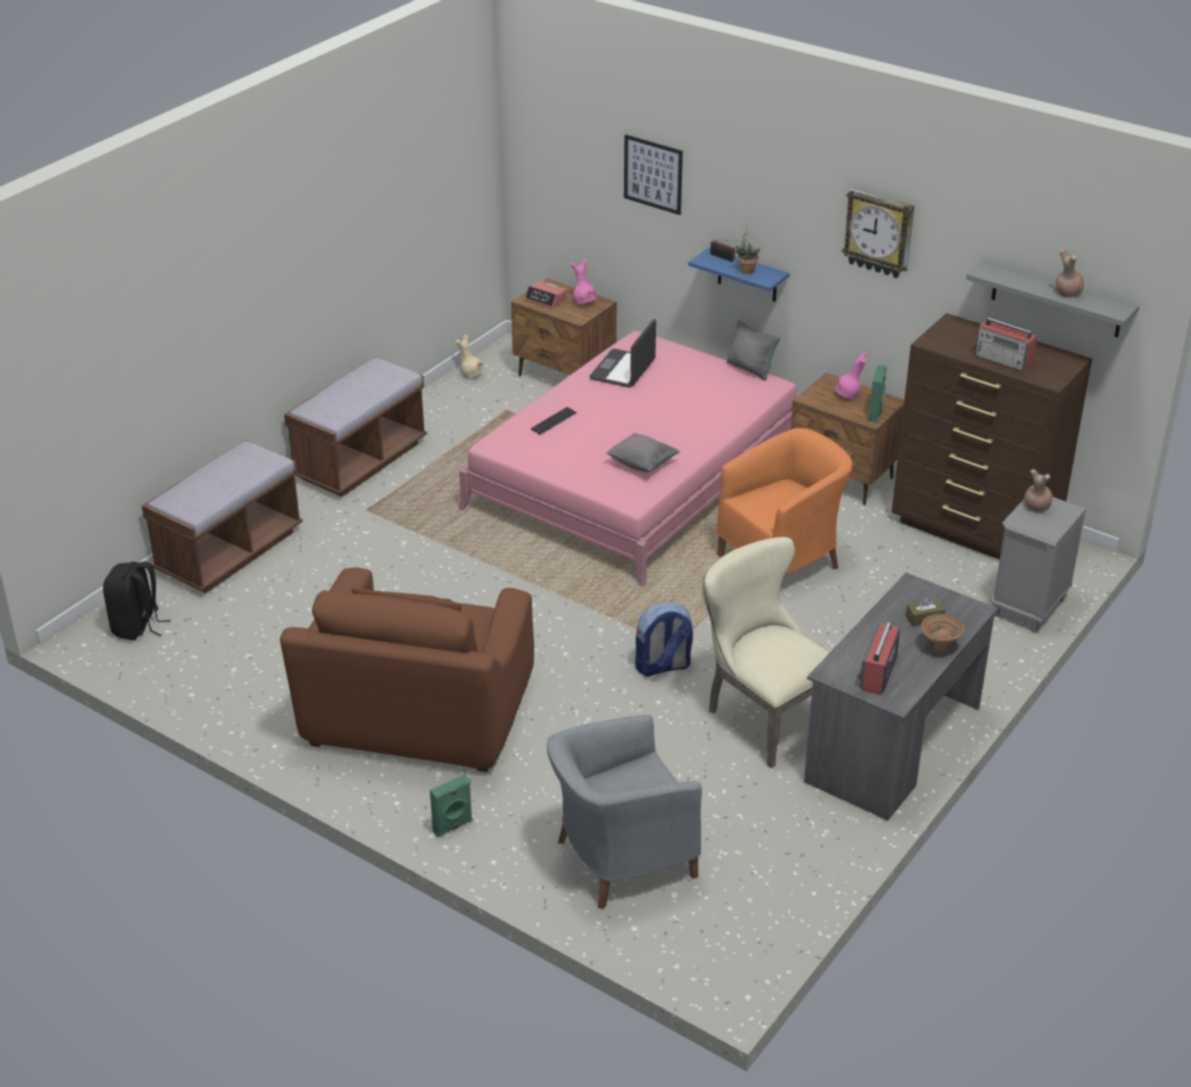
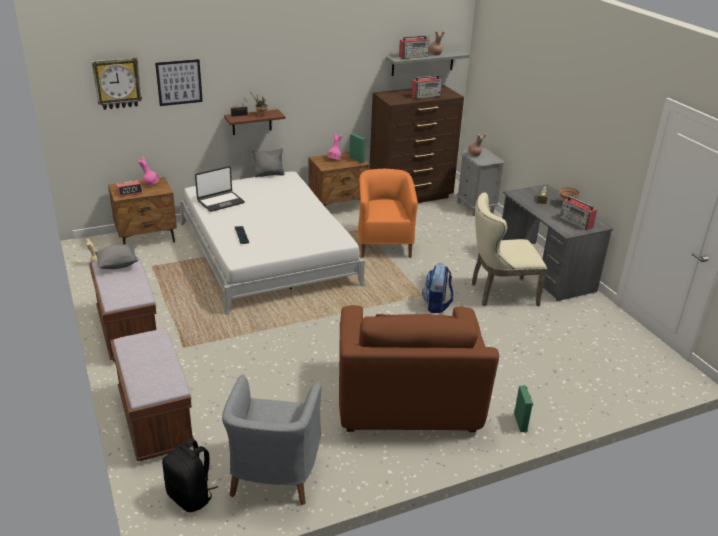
camera: 60 degrees left, 5 degrees down
(417, 714) = (407, 399): brown armchair -> brown armchair turned 45 degrees clockwise
(620, 860) = (583, 375): grey armchair -> grey armchair (273, 475)
(623, 370) = (220, 202): laptop -> laptop turned 90 degrees counterclockwise
(635, 476) = (267, 253): pink bed -> white bed
(642, 464) = (314, 227): grey pillow -> grey pillow (118, 265)
(747, 276) = (251, 122): blue shelf -> brown shelf
(879, 233) = (329, 63): wall clock -> wall clock (117, 83)
(1021, 281) = (414, 56): none -> radio

